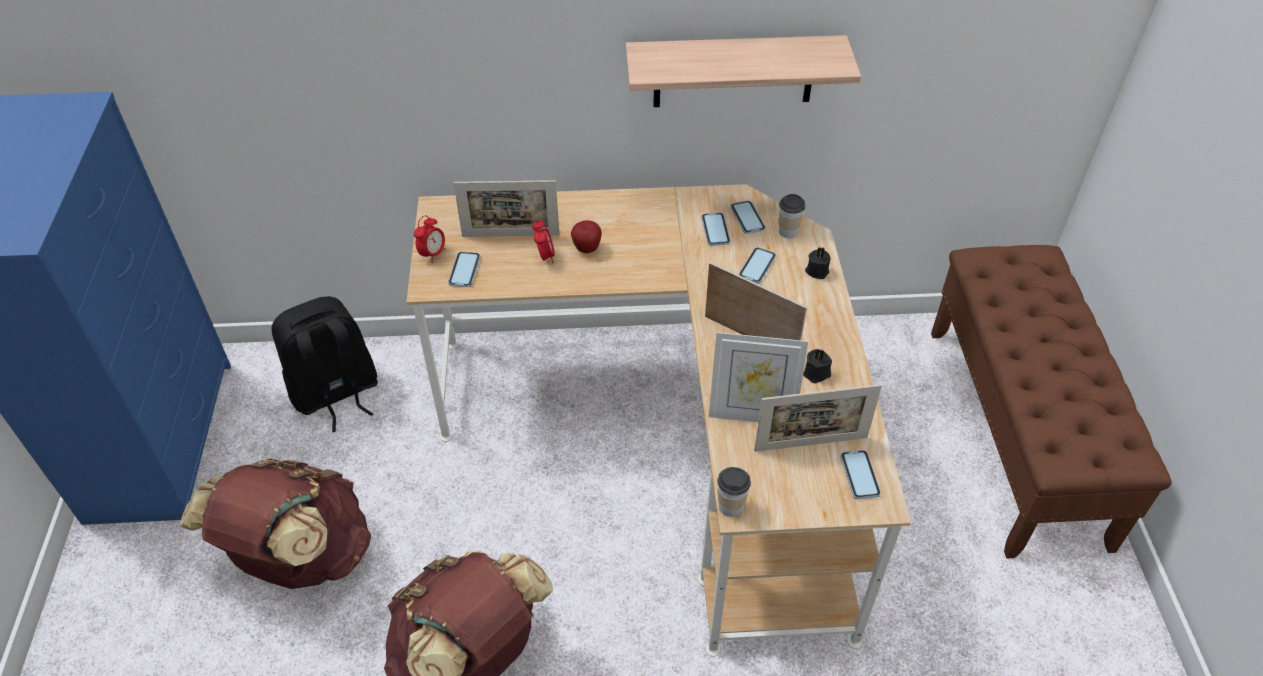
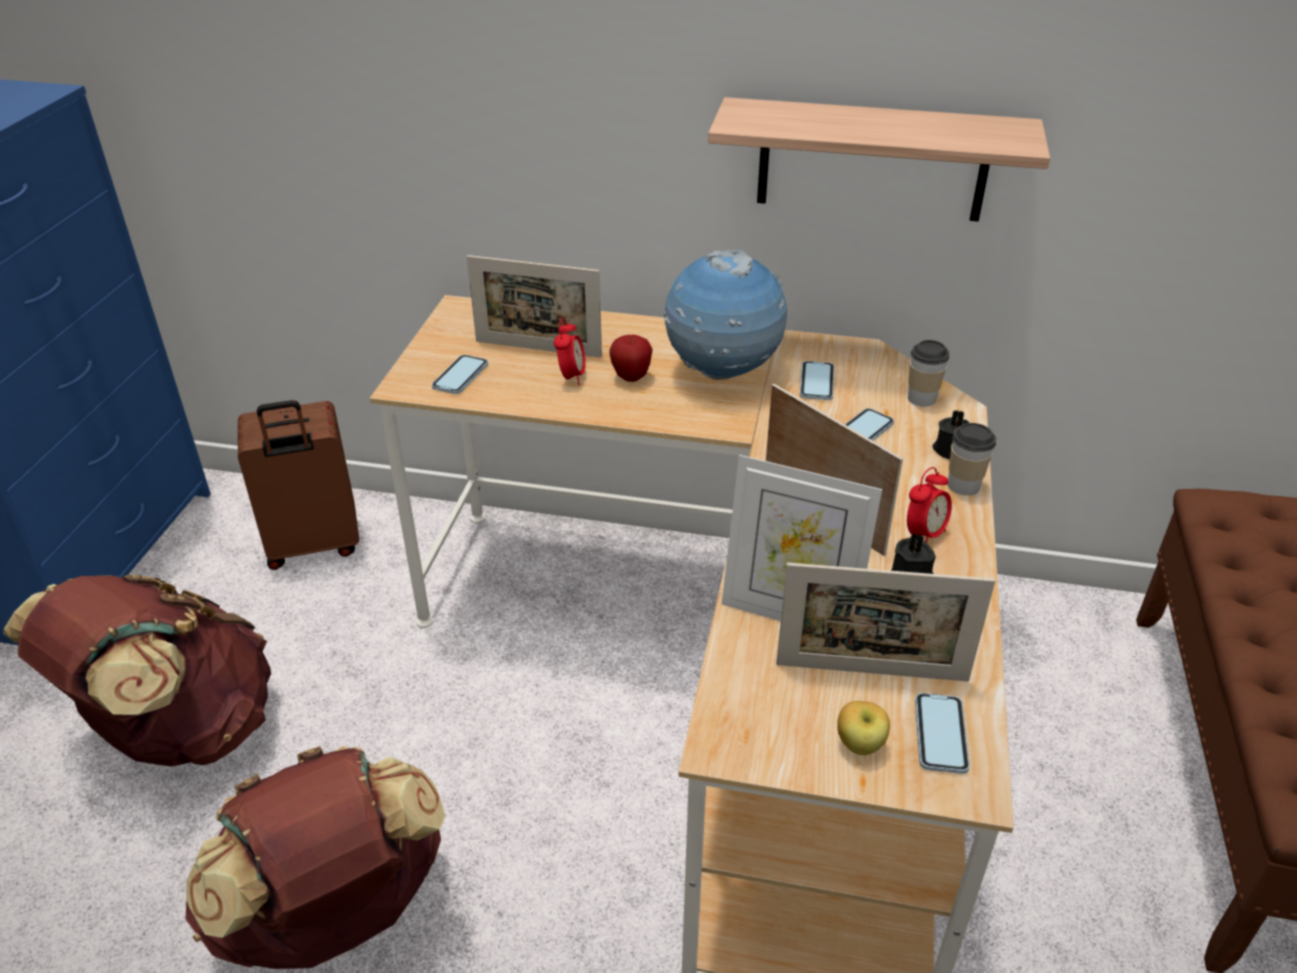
camera: 15 degrees right, 10 degrees down
(335, 394) = (314, 546): black backpack -> brown suitcase
(432, 254) = (430, 353): alarm clock -> alarm clock (924, 535)
(649, 234) = (722, 373): none -> globe
(730, 506) = (709, 736): cup -> cup (963, 485)
(747, 218) = (867, 376): phone -> none
(817, 492) = (860, 745): none -> apple

